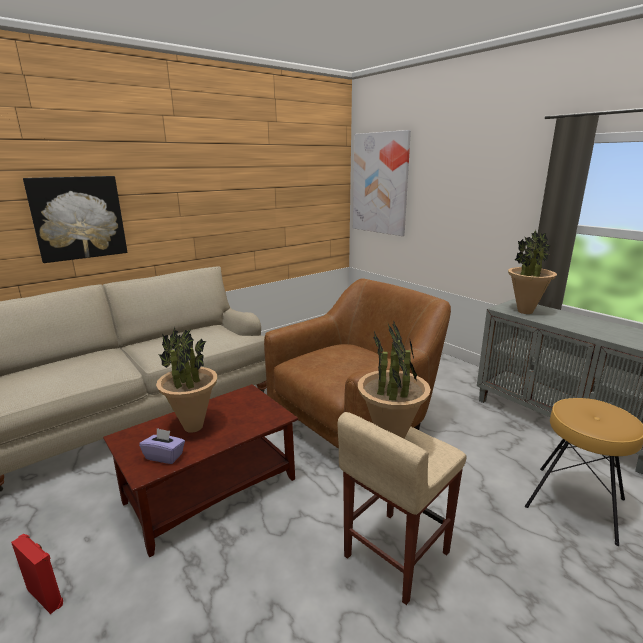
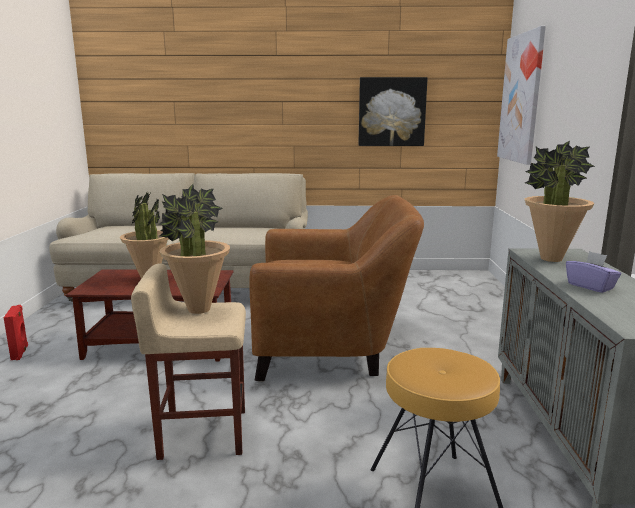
camera: 40 degrees right, 5 degrees down
(78, 218) = (196, 118): picture -> picture (391, 112)
(165, 456) = (107, 286): purple tissue box -> purple tissue box (590, 286)

